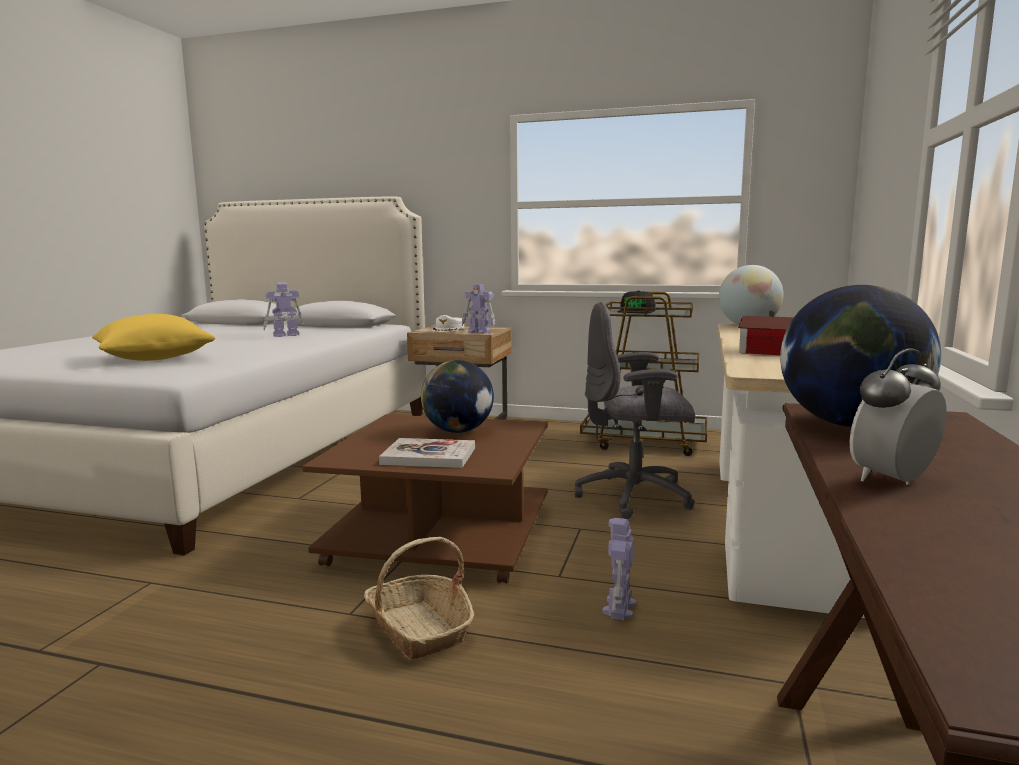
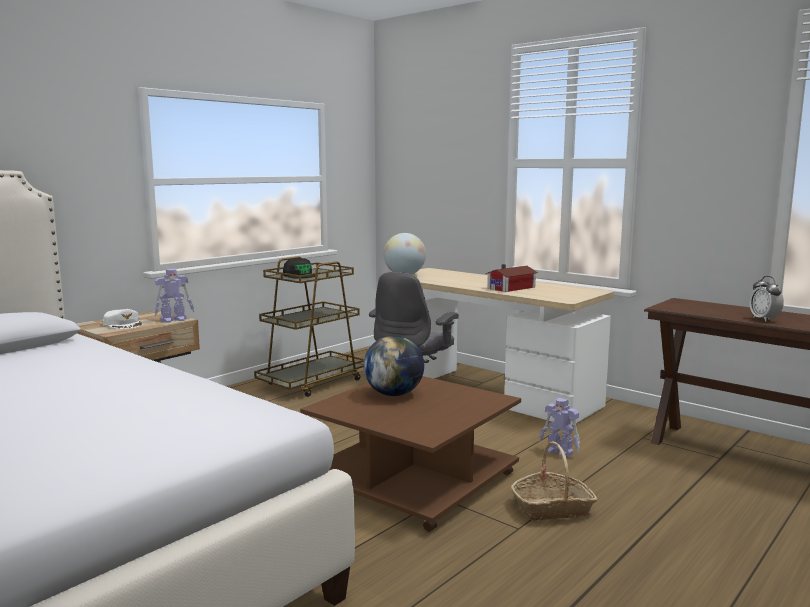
camera: 65 degrees left, 0 degrees up
(155, 358) = (123, 429): yellow pillow -> none
(285, 335) = (45, 371): toy robot -> none
(429, 456) = (451, 409): book -> none
(849, 425) = (690, 309): globe -> none

